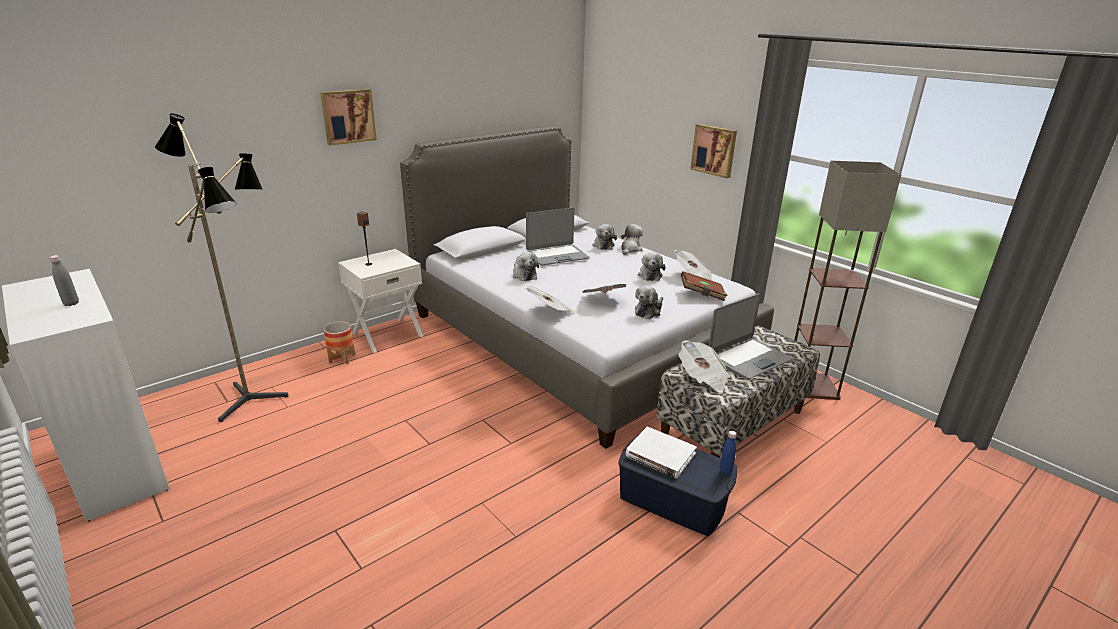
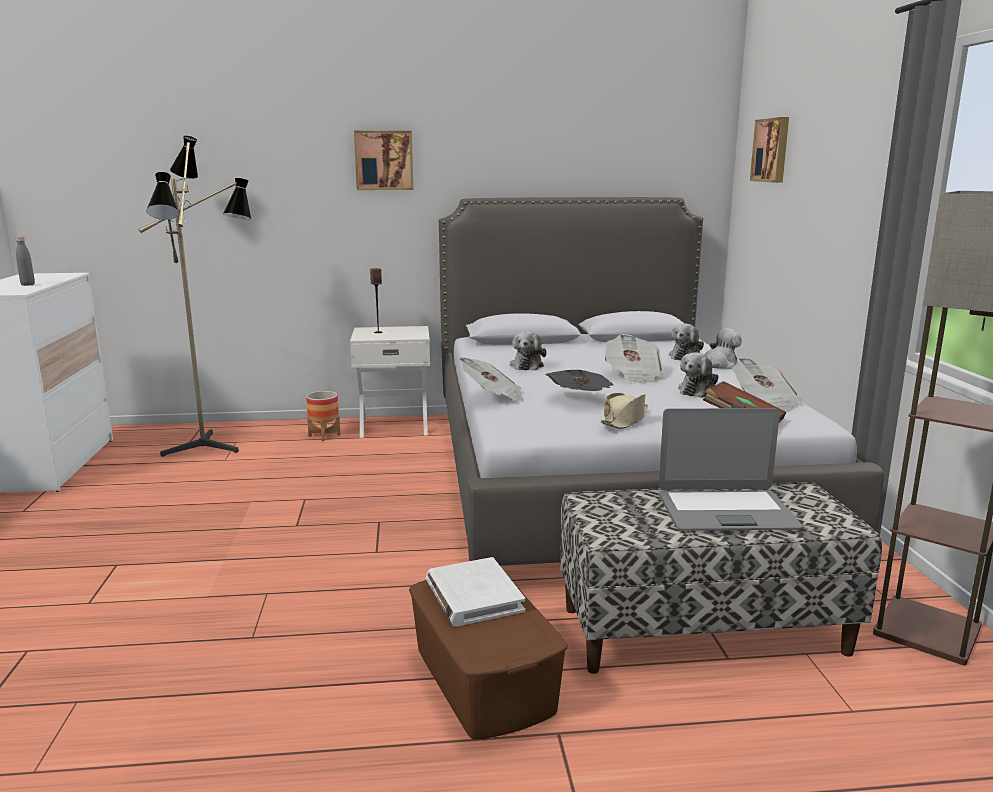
camera: 35 degrees right, 10 degrees down
(557, 256) = (602, 356): laptop -> none
(649, 311) = (624, 420): plush toy -> beige hat
(673, 501) = (482, 680): blue storage box -> brown storage box
(703, 378) = (611, 513): newspaper -> newspaper (633, 375)
(714, 150) = (855, 214): picture -> picture (772, 150)
(725, 471) = (536, 645): blue bottle -> none

